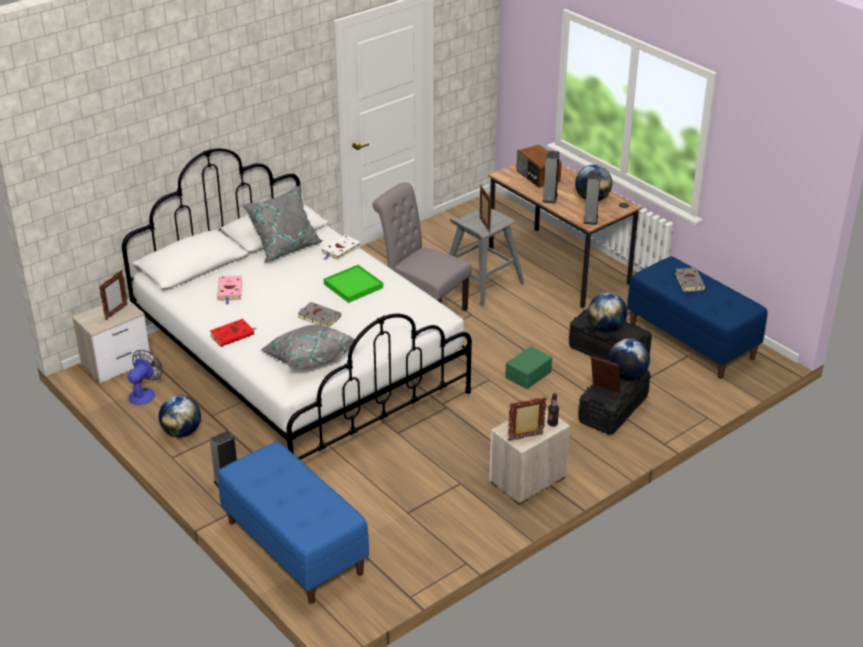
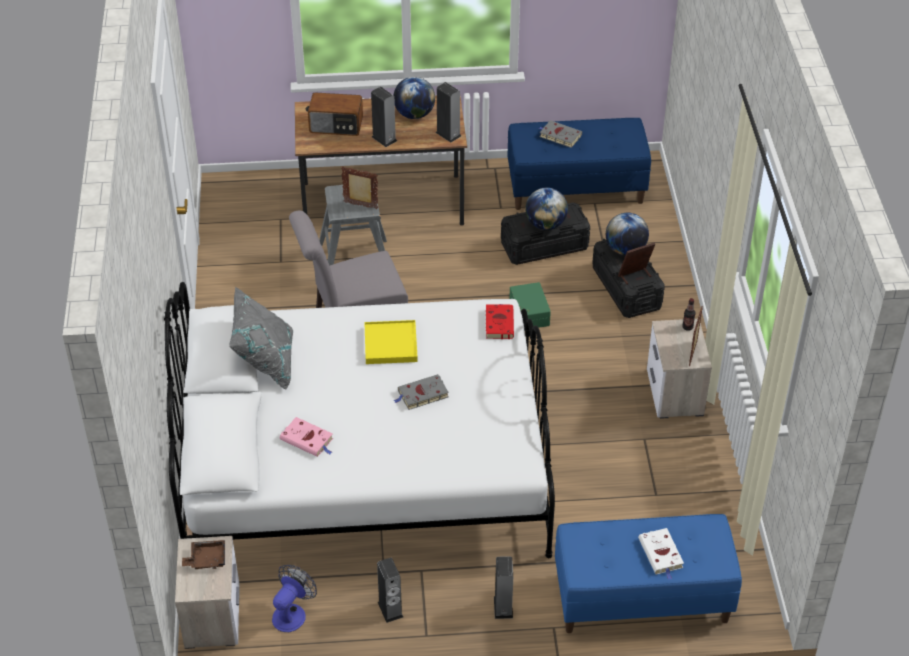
camera: 55 degrees left, 10 degrees up
(116, 312) = (206, 559): picture frame -> brown tray
(144, 393) = (292, 613): fan -> fan turned 60 degrees clockwise
(182, 432) = (390, 609): globe -> speaker
(233, 335) = (393, 472): red book -> red book (499, 323)
(308, 359) = (488, 434): grey pillow -> none
(340, 250) = (315, 323): white book -> white book (661, 555)
(353, 286) = (391, 344): green tray -> yellow tray

